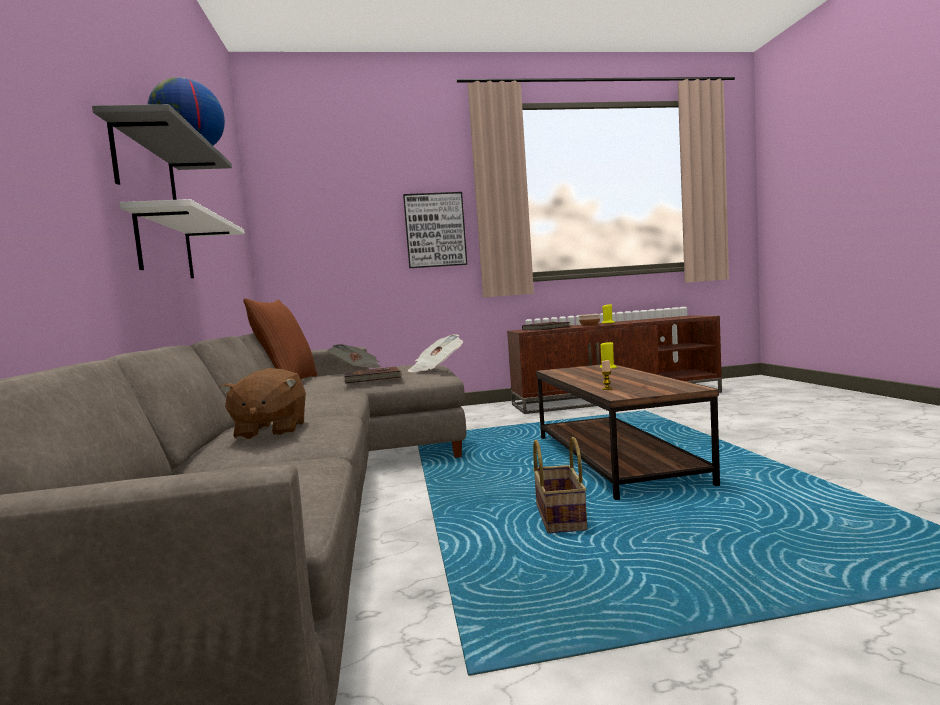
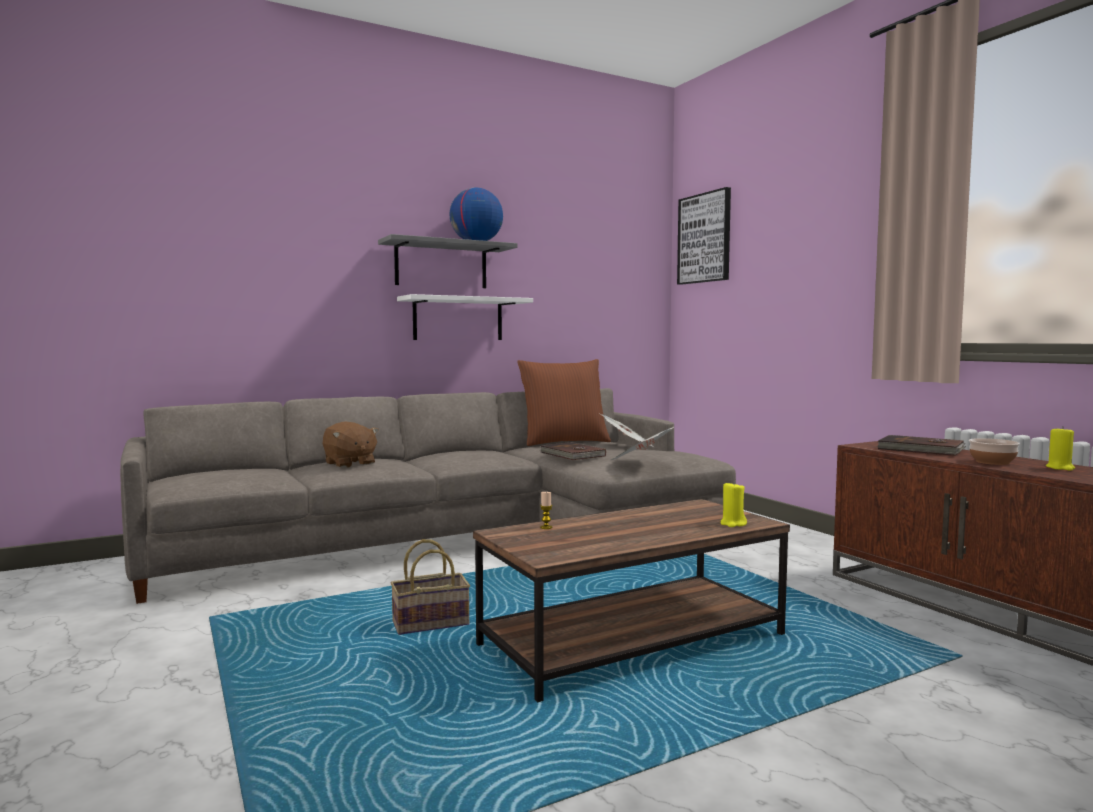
camera: 70 degrees right, 0 degrees up
(270, 431) = (349, 464): brown plush toy -> brown plush toy turned 105 degrees counterclockwise
(435, 230) = (836, 271): picture -> picture (705, 238)

